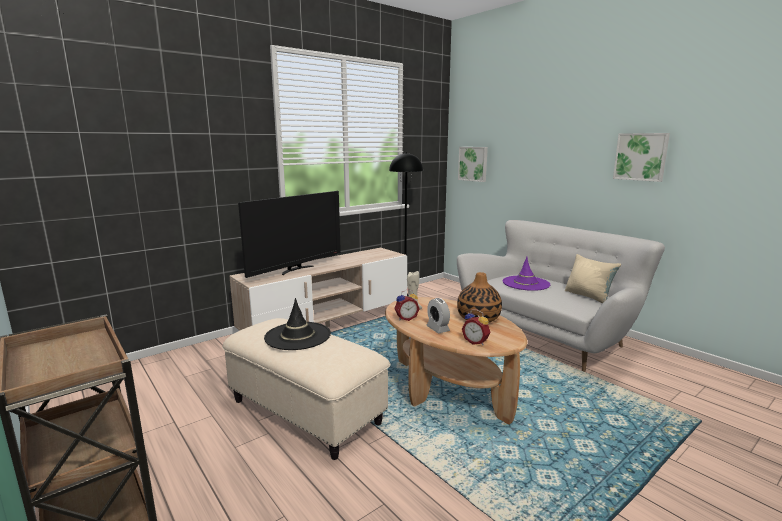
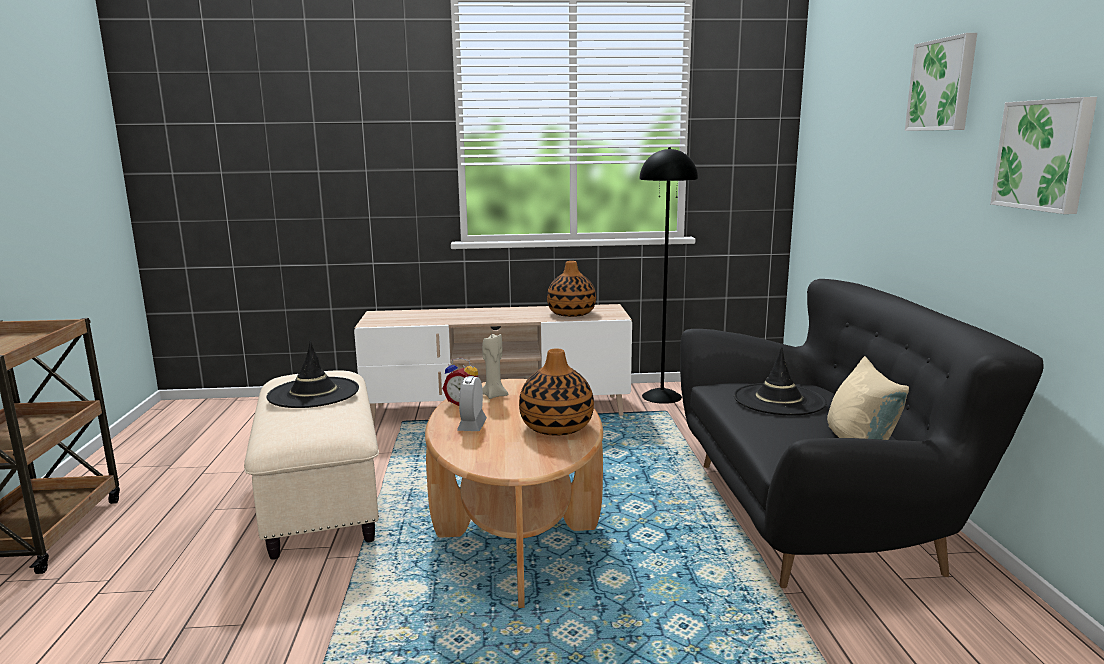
camera: 35 degrees right, 0 degrees up
(296, 269) = (446, 316): television -> none
(368, 256) = (571, 313): none -> vase
(473, 163) = (822, 169): picture -> picture (943, 85)
(476, 342) = (481, 454): alarm clock -> none
(526, 283) = (778, 400): purple hat -> black hat
(549, 336) = (817, 513): white sofa -> black sofa

